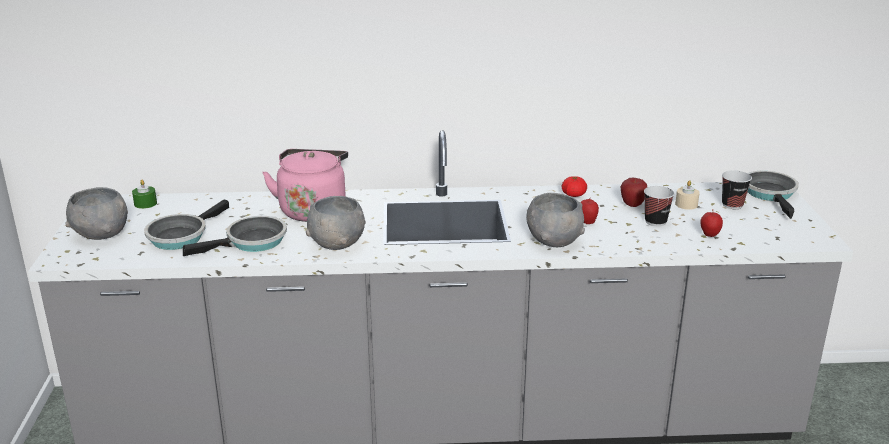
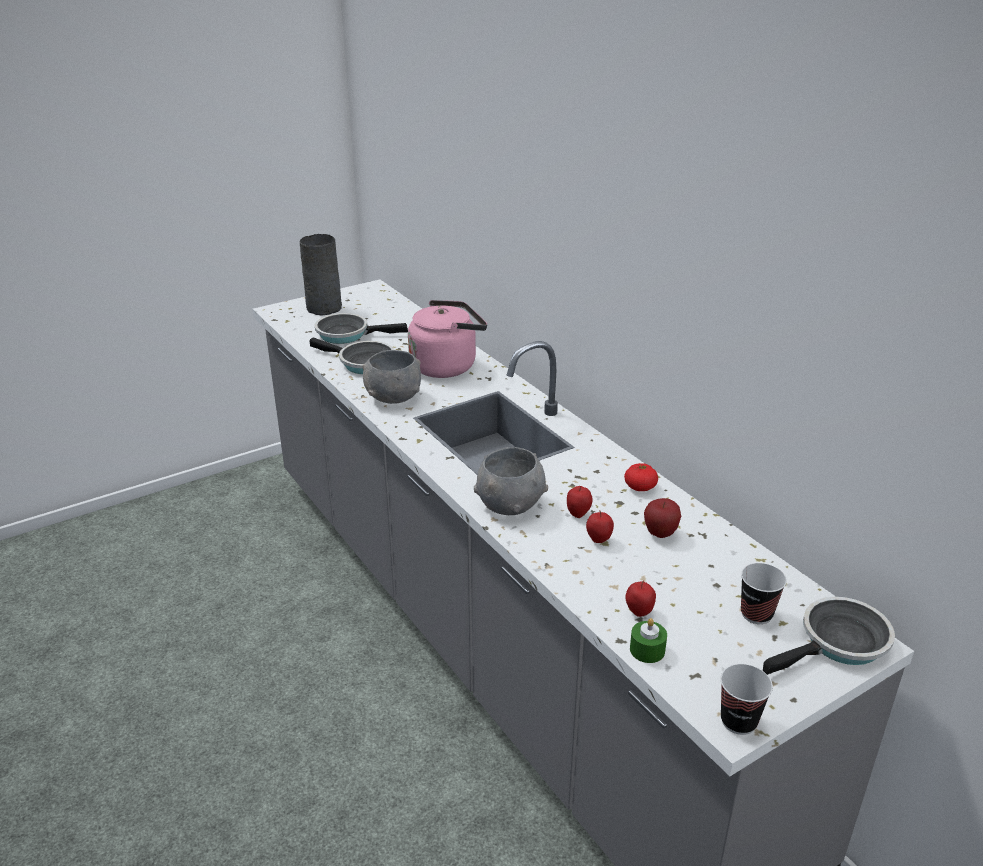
camera: 60 degrees right, 5 degrees up
(101, 233) = (325, 308): grey bowl -> grey vase
(145, 203) = (388, 303): green candle -> green candle (647, 650)
(624, 225) = (598, 540): none -> apple
(655, 221) = (632, 561): cup -> cup (738, 721)
(686, 204) = (711, 574): beige candle -> none

